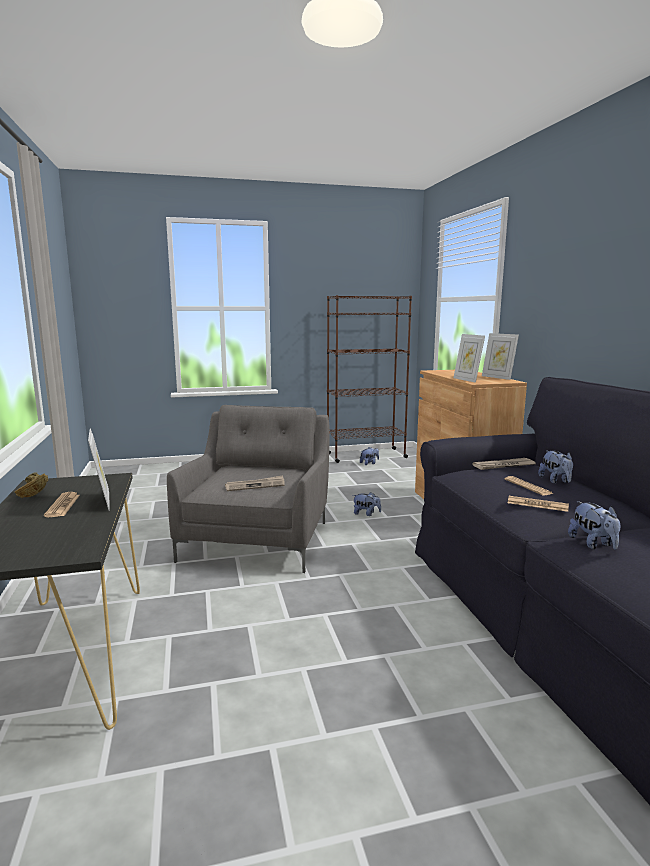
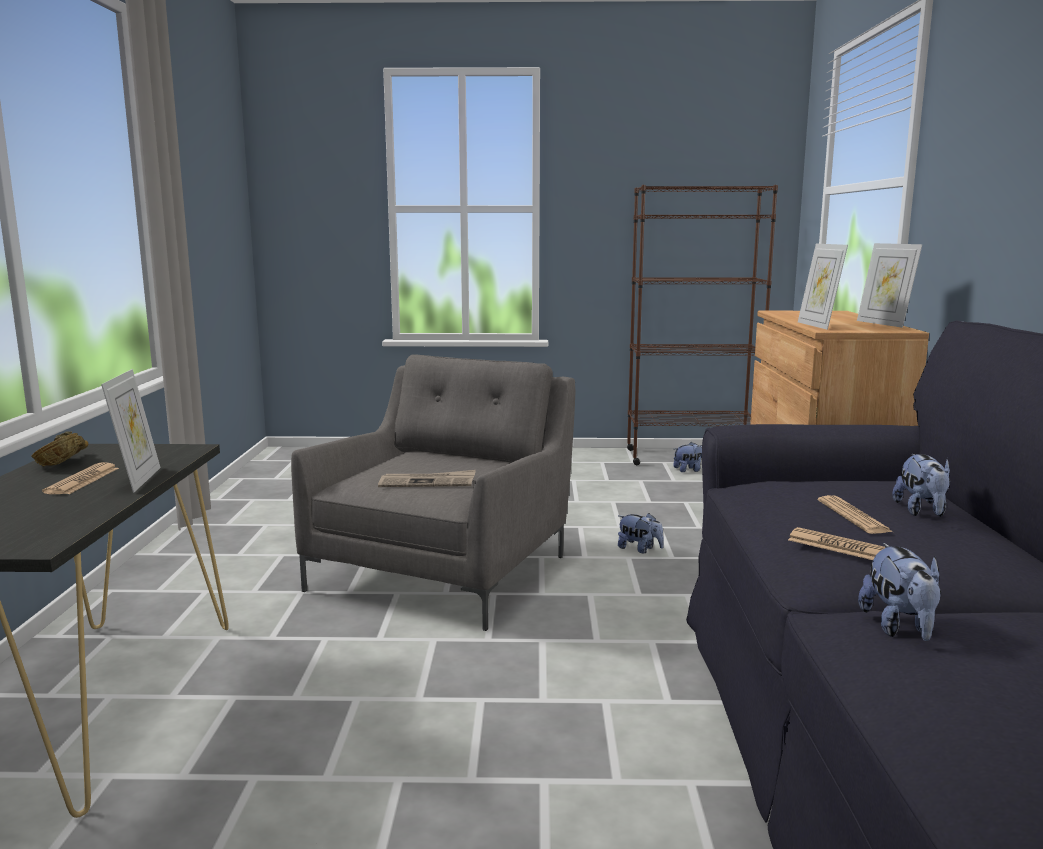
camera: 15 degrees right, 0 degrees up
(504, 466) = (840, 479): newspaper -> none

